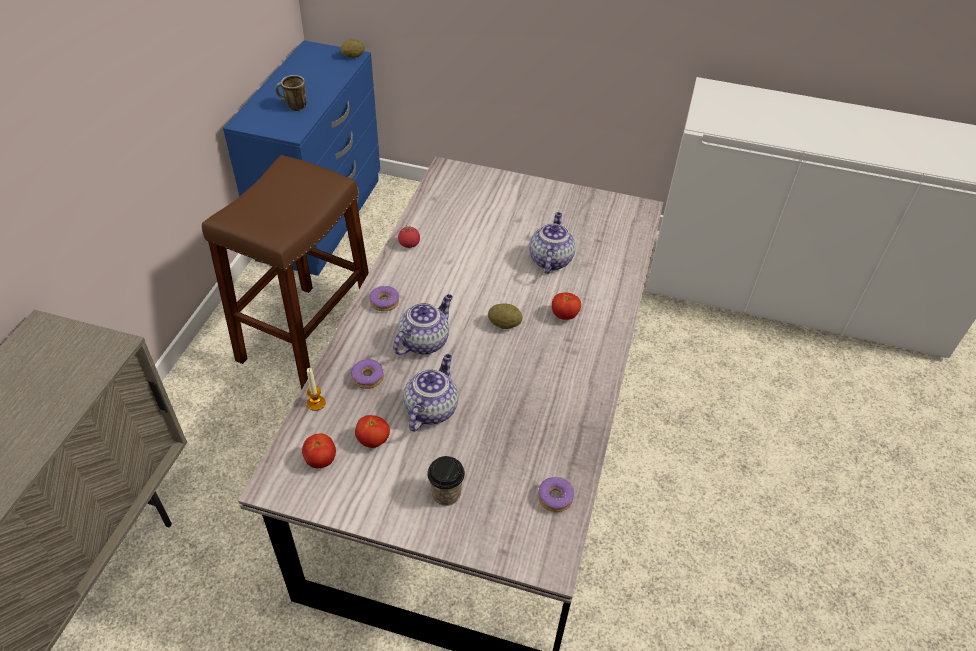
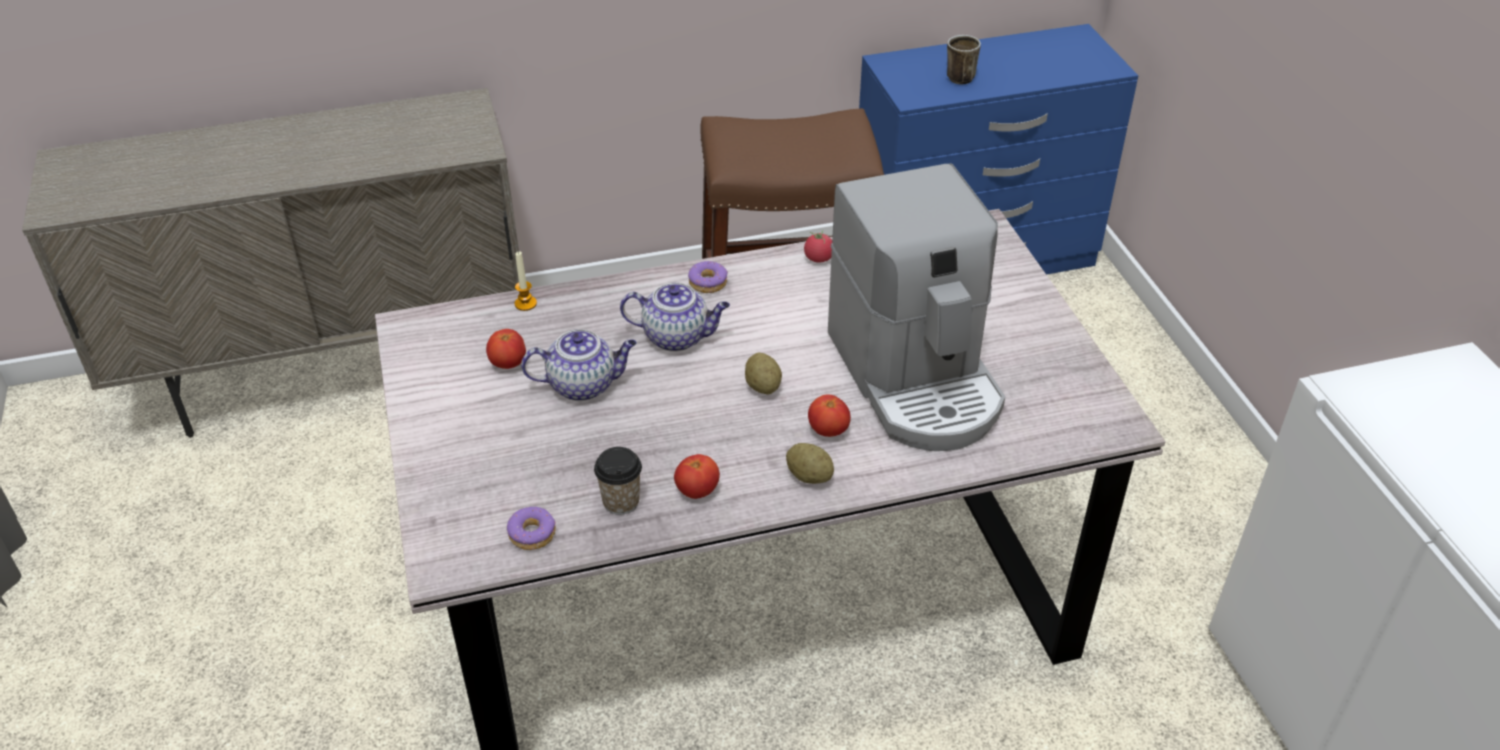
camera: 60 degrees right, 5 degrees down
(321, 460) = (457, 341): tomato -> tomato (697, 491)
(353, 56) = (1109, 68): potato -> potato (809, 476)
(368, 378) = (588, 322): donut -> none
(446, 494) = (477, 446): cup -> cup (621, 502)
(550, 259) = (916, 379): teapot -> coffee machine

